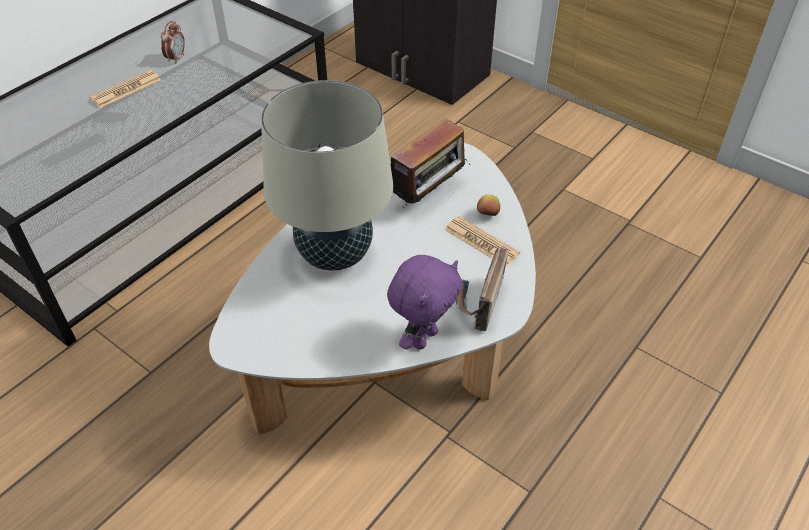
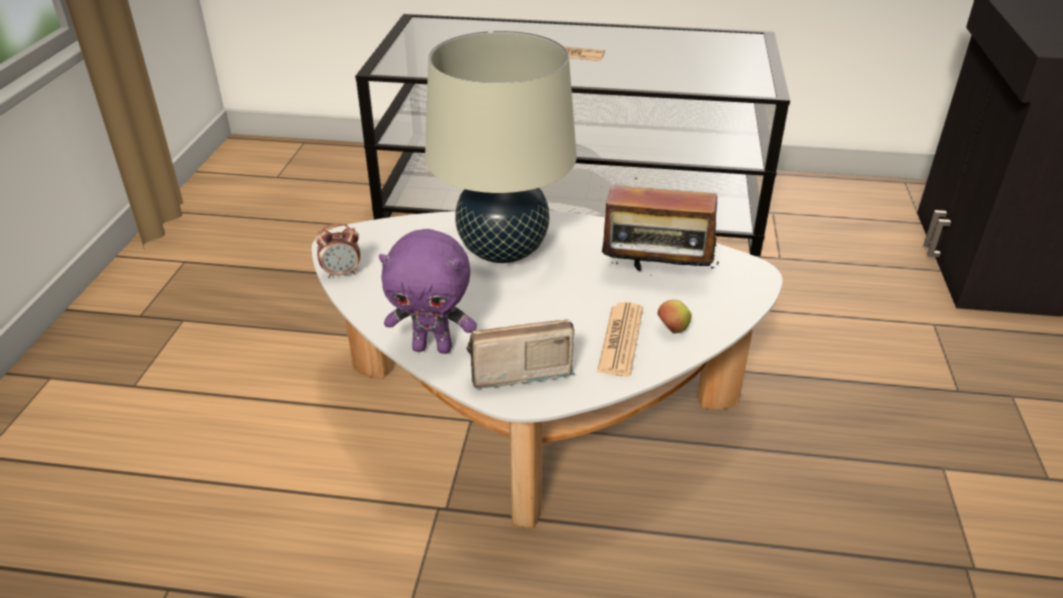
camera: 60 degrees right, 10 degrees down
(176, 58) = (639, 56): alarm clock -> alarm clock (342, 273)

